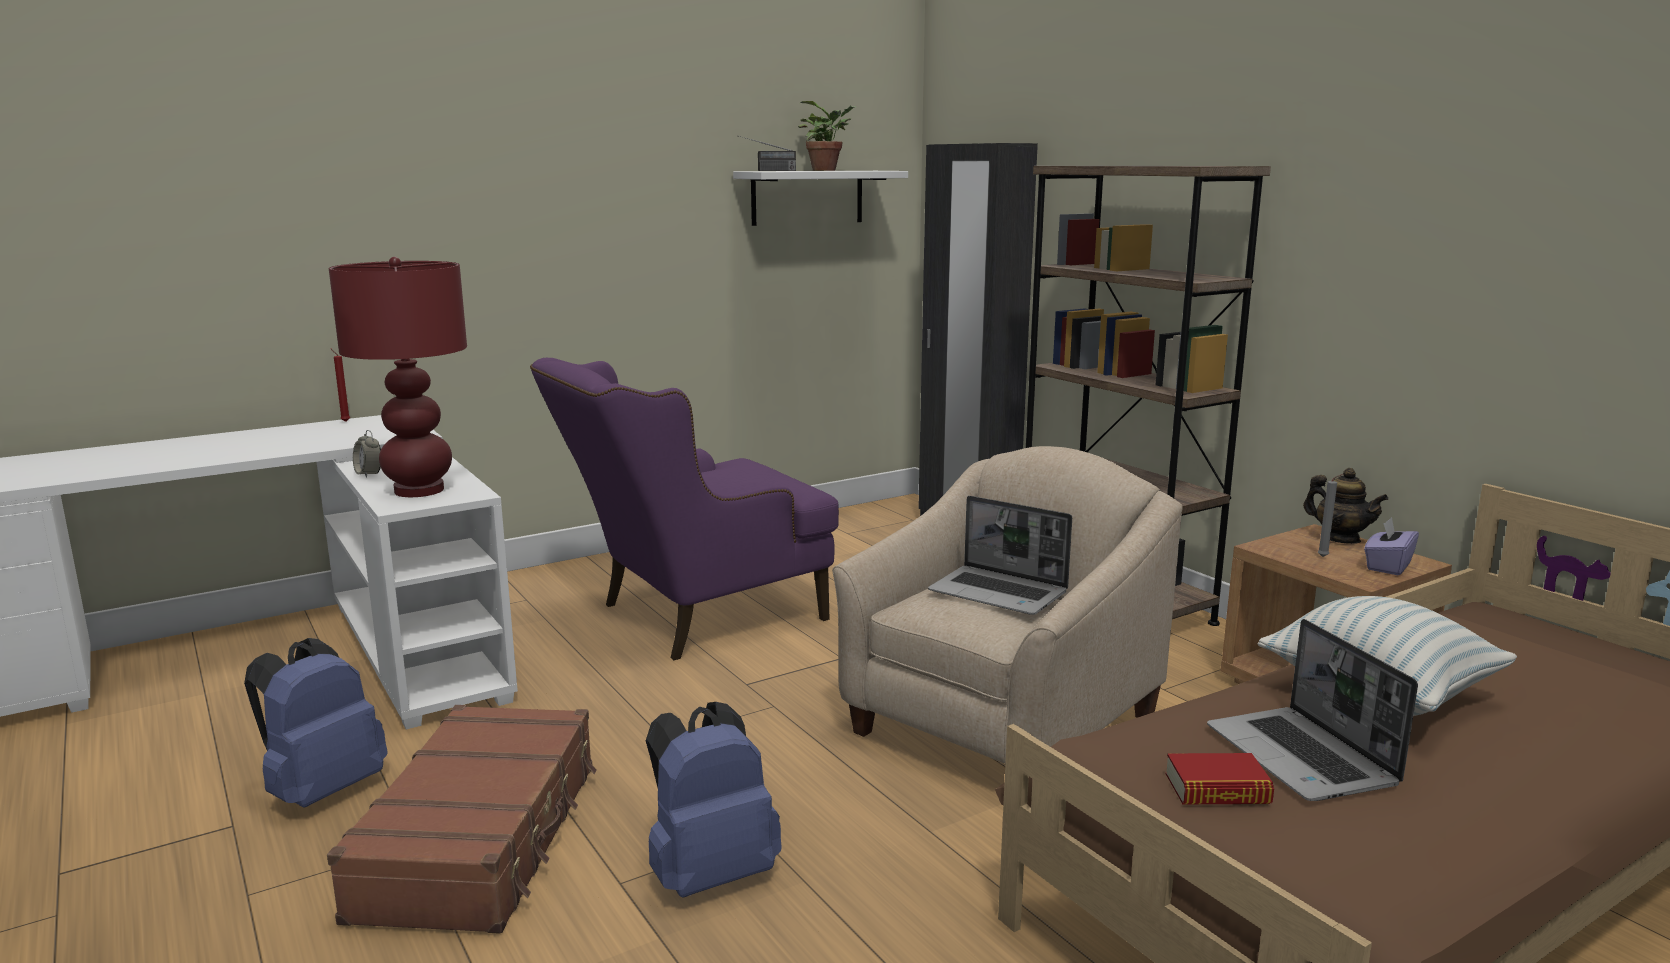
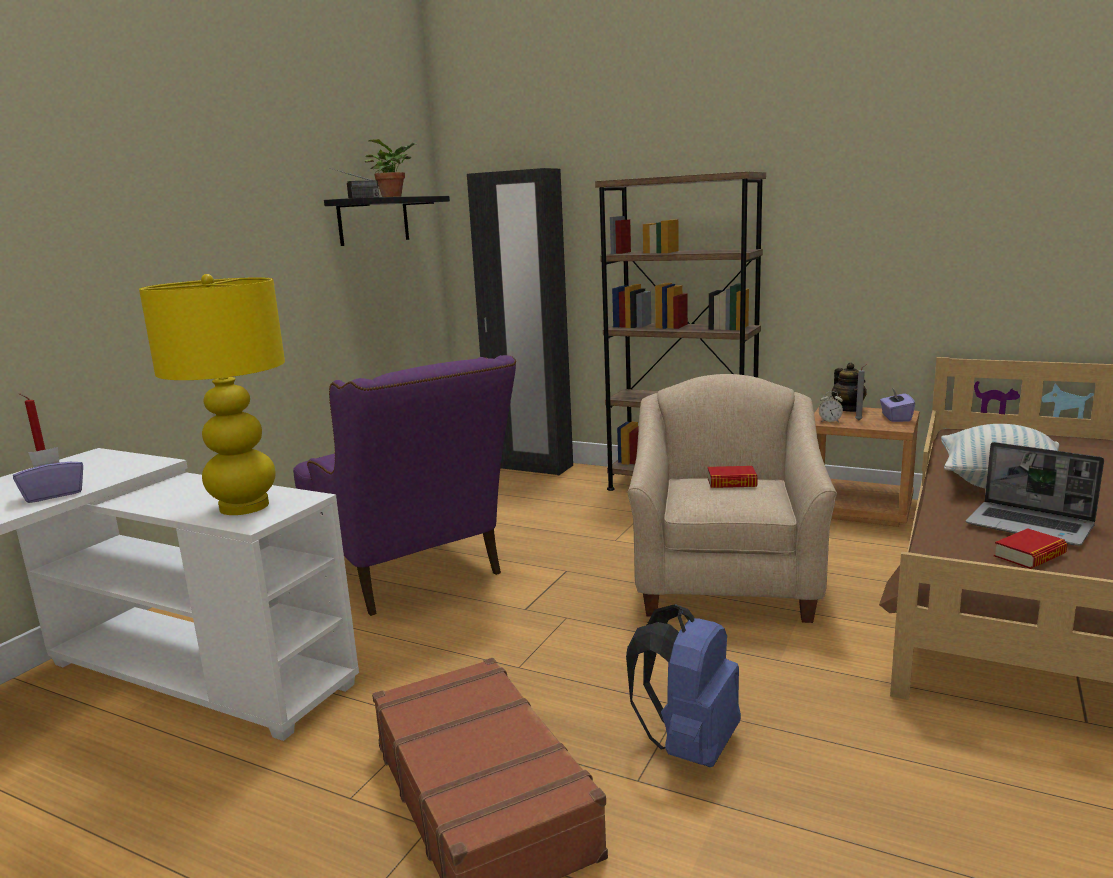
camera: 30 degrees left, 0 degrees up
(308, 446) = (53, 494): none -> purple tissue box
(322, 790) = (273, 822): blue backpack -> none
(369, 474) = (157, 506): alarm clock -> alarm clock (830, 421)
(420, 490) = (245, 506): red table lamp -> yellow table lamp
(692, 617) = (415, 575): purple armchair -> purple armchair turned 60 degrees counterclockwise
(807, 197) = (374, 220): white shelf -> black shelf
(1000, 593) = (731, 482): laptop -> book
(1340, 539) = (848, 409): teapot -> teapot turned 60 degrees clockwise

